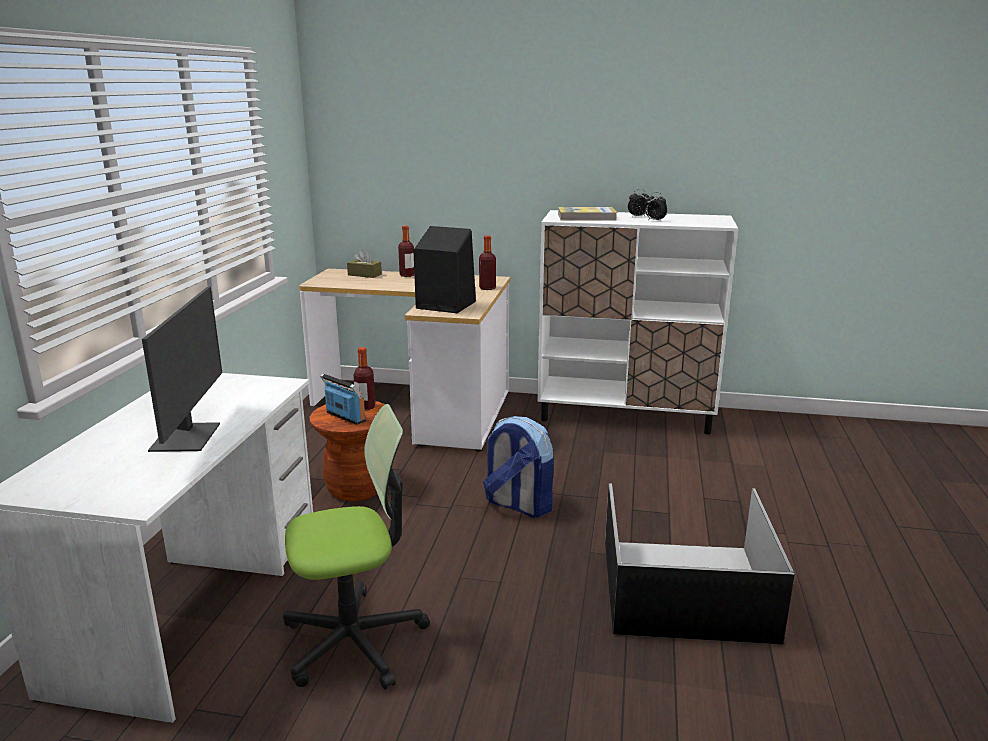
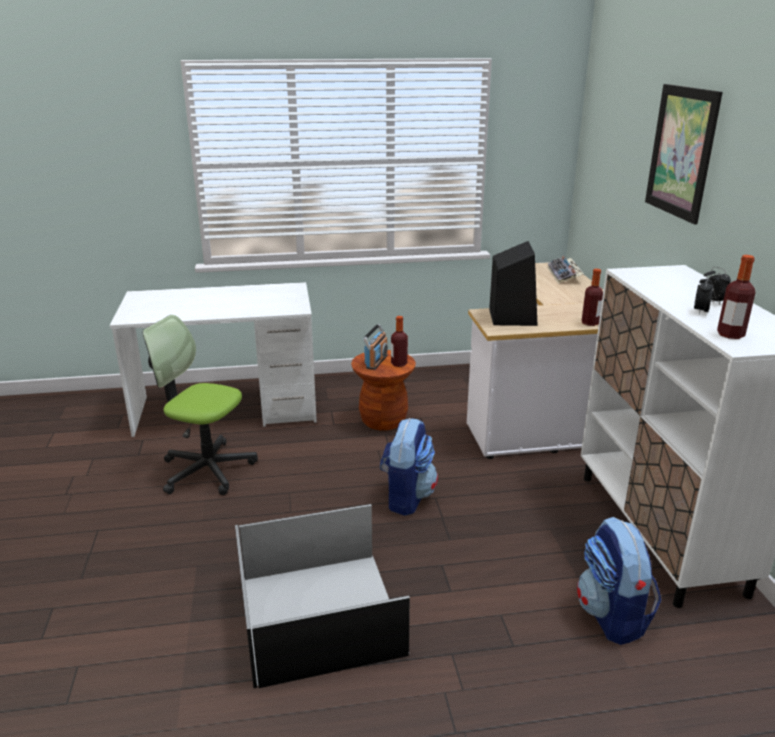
camera: 70 degrees right, 5 degrees up
(188, 437) = (206, 308): monitor -> none
(354, 641) = (207, 470): office chair -> office chair turned 150 degrees clockwise
(364, 275) = (564, 275): brown tissue box -> keyboard
(407, 275) = (586, 288): bottle -> bottle (730, 335)
(509, 121) = (681, 152): none -> picture
(586, 217) = (665, 281): book -> none
(714, 456) = (612, 616): none -> backpack

